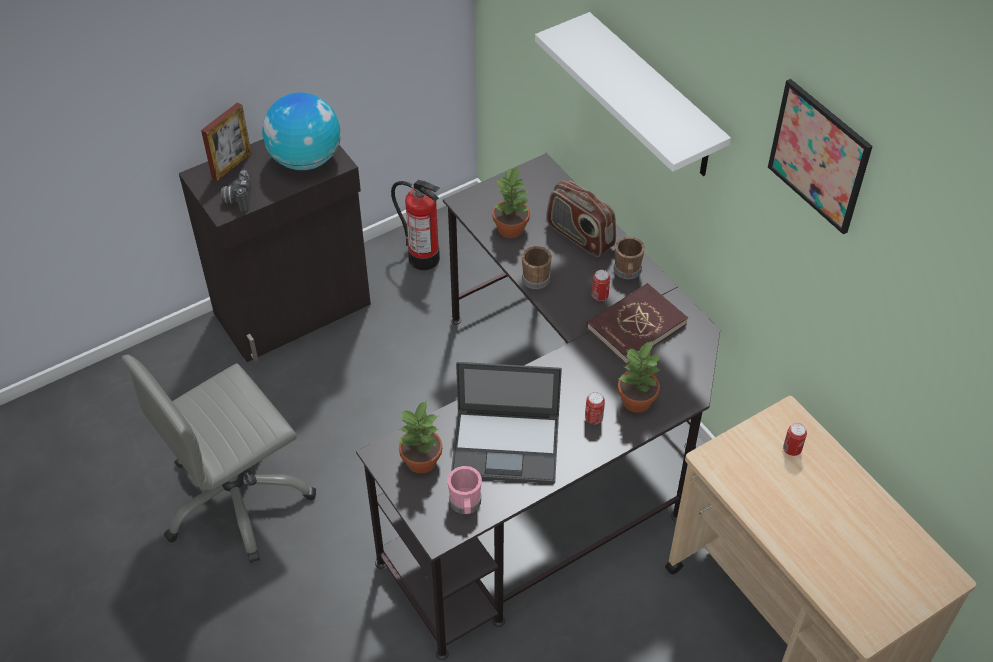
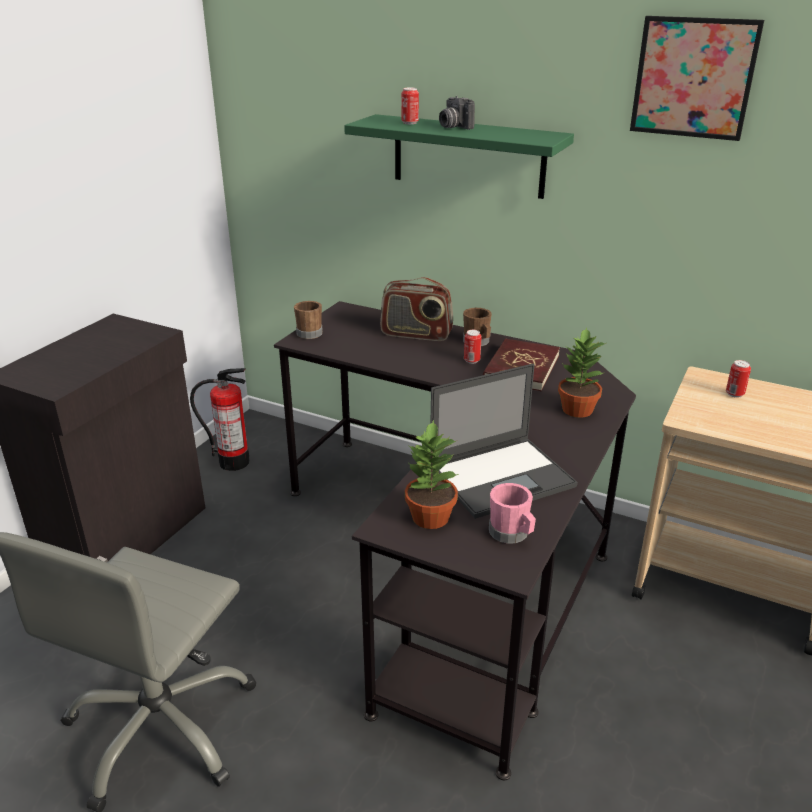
camera: 30 degrees left, 20 degrees down
(231, 165) = (42, 359): picture frame -> none
(237, 199) = (65, 377): camera -> camera (453, 127)
(305, 160) = (123, 338): globe -> none
(511, 228) = (354, 344): potted plant -> none
(537, 276) = (406, 364): brown mug -> brown mug (309, 332)
(593, 418) = (556, 432): can -> can (410, 123)
(654, 98) = (468, 156): white shelf -> green shelf

